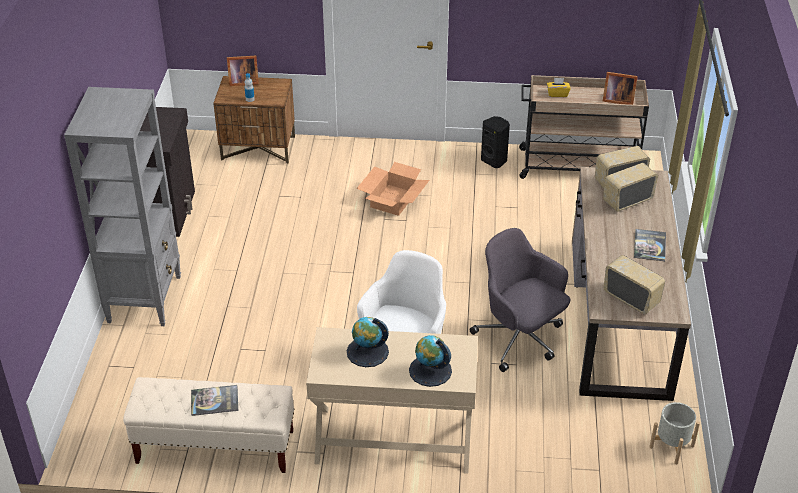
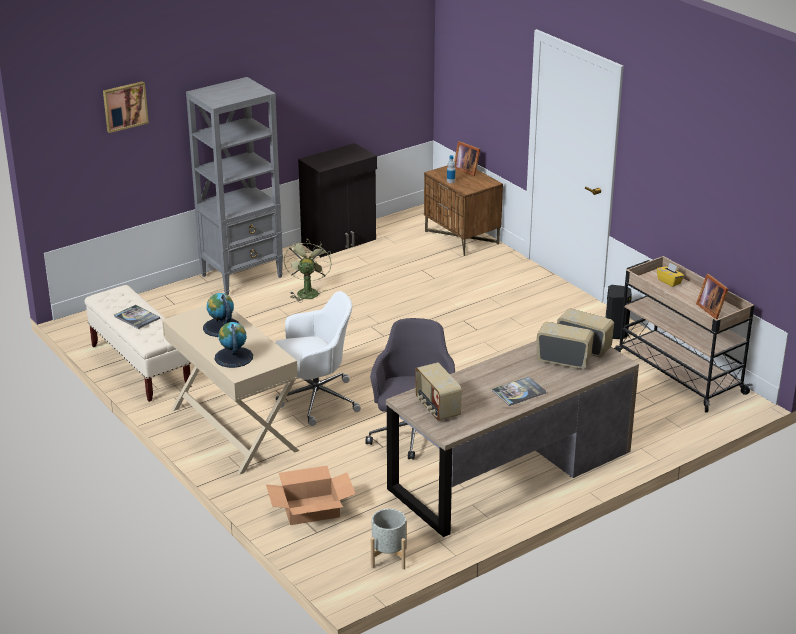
camera: 50 degrees right, 10 degrees down
(35, 185) = (124, 106): none -> picture
(226, 275) = (307, 291): none -> green fan
(393, 200) = (492, 314): cardboard box -> cardboard box (311, 509)
(631, 298) = (437, 408): radio -> radio turned 150 degrees clockwise

